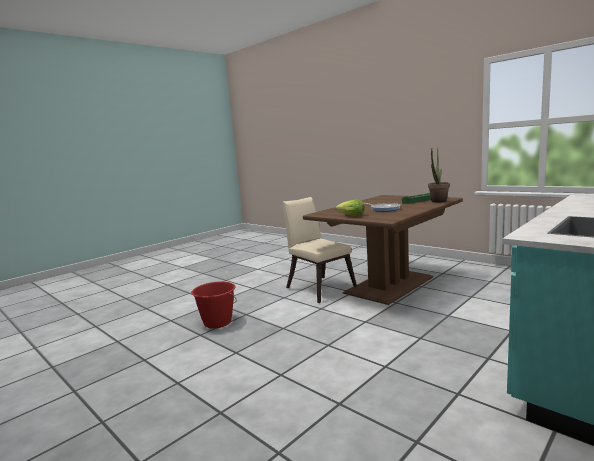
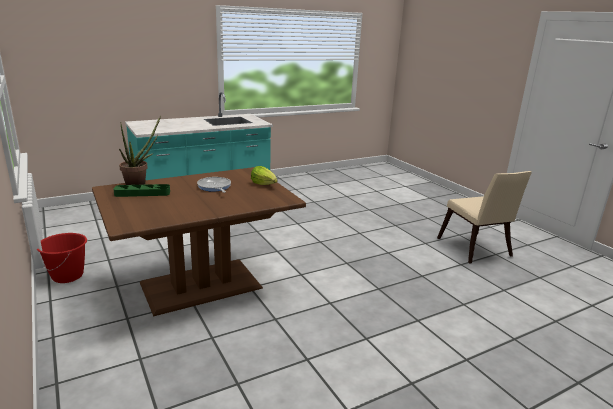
camera: 165 degrees left, 10 degrees up
(217, 323) = (408, 285): red bucket -> red bucket (68, 276)
(319, 287) = (279, 307): beige chair -> beige chair (475, 249)

